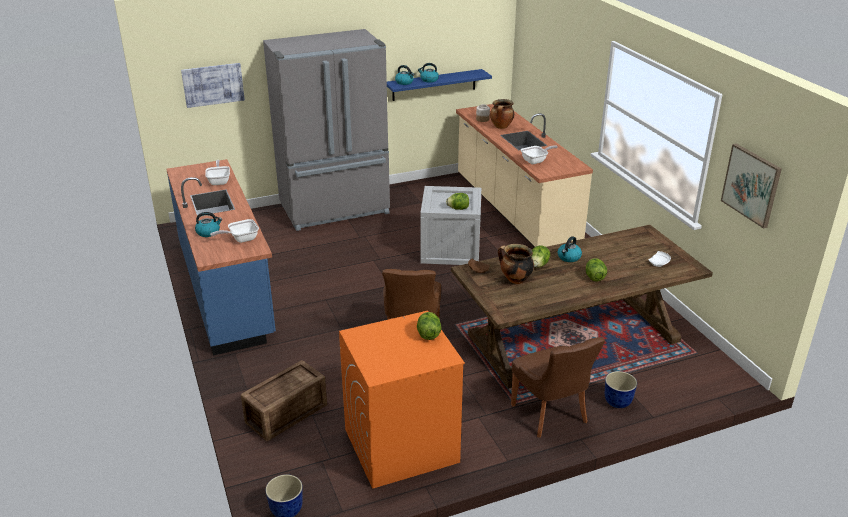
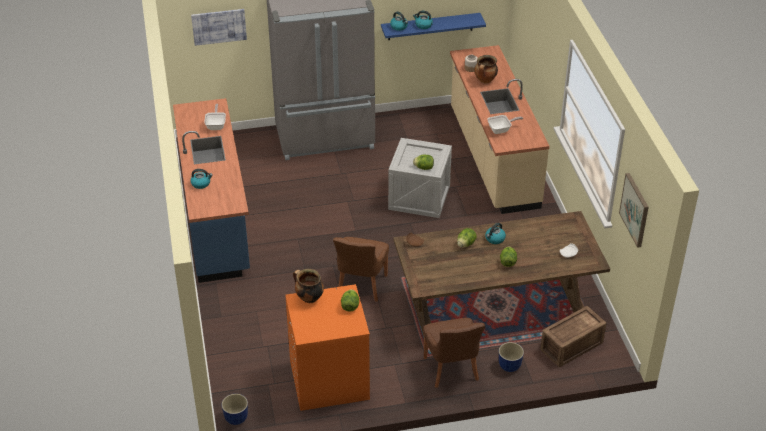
camera: 10 degrees right, 10 degrees up
(241, 239) = (226, 194): frying pan -> none
(285, 413) = (247, 342): crate -> crate (570, 346)
(515, 280) = (441, 256): cooking pot -> cooking pot (309, 298)

